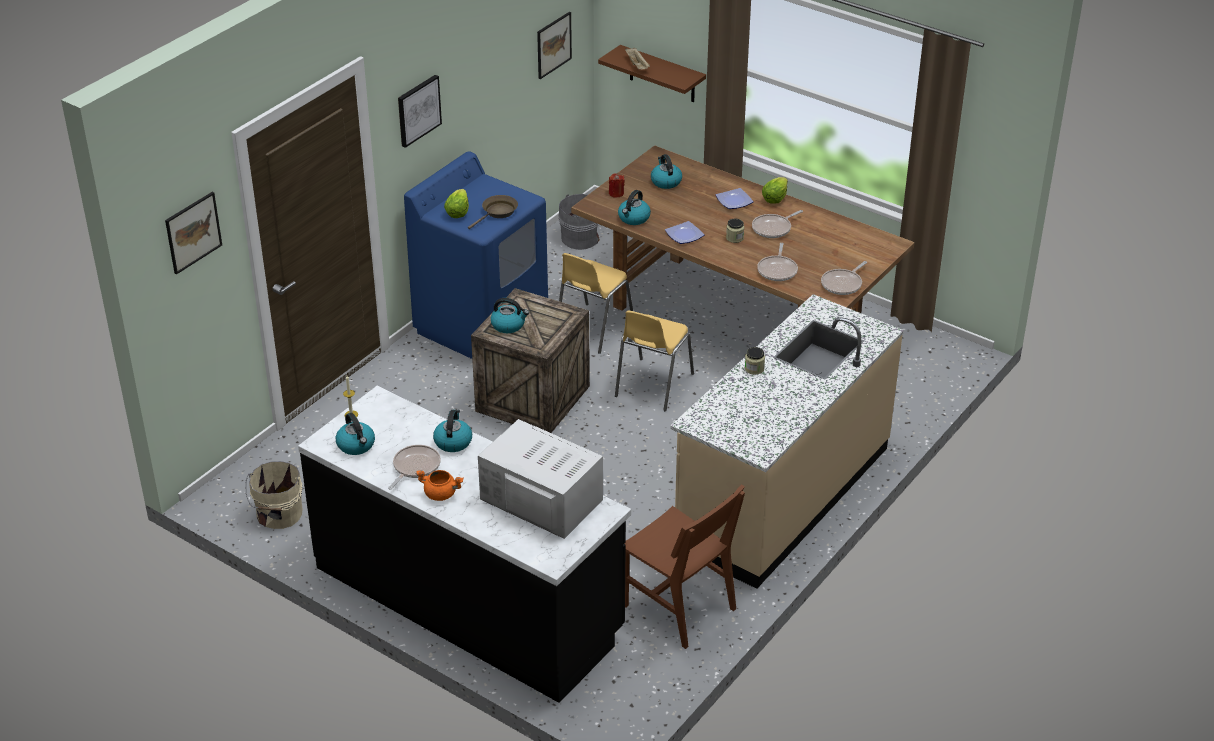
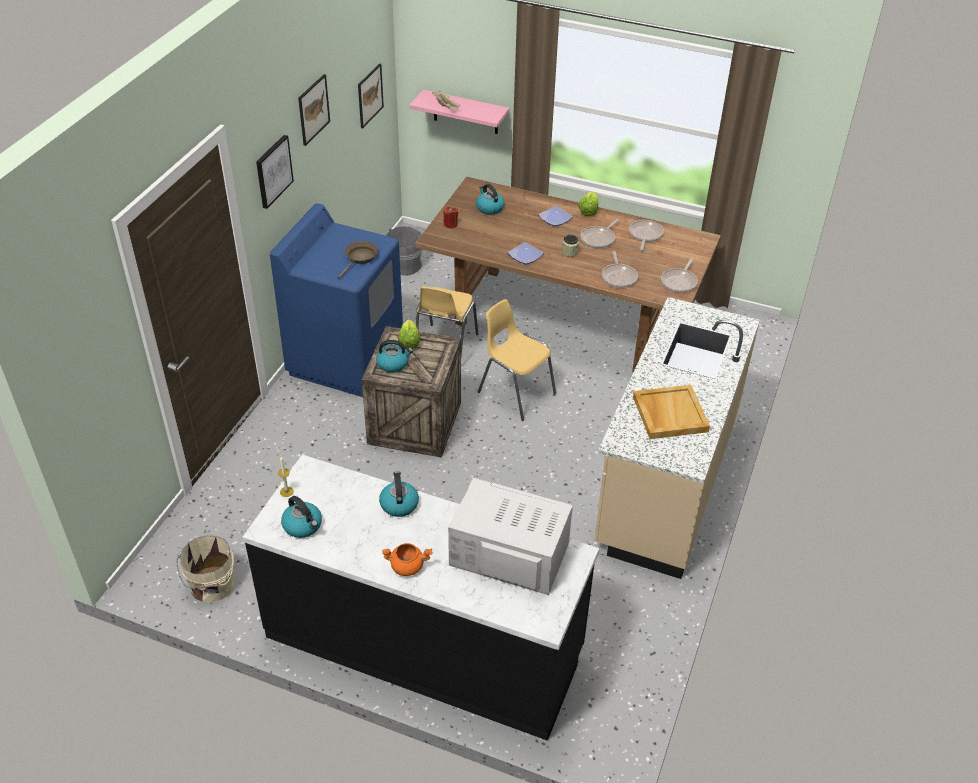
camera: 15 degrees left, 5 degrees up
(193, 232) = (87, 331): picture -> picture (313, 109)
(415, 467) = (370, 540): frying pan -> frying pan (645, 235)
(458, 212) = (322, 263): lettuce -> lettuce (409, 342)
(633, 218) = (475, 246): kettle -> none
(652, 385) = (515, 393): yellow chair -> yellow chair turned 120 degrees clockwise
(662, 74) = (465, 112): brown shelf -> pink shelf
(678, 607) = (619, 612): brown chair -> none
(754, 369) = (649, 378): jar -> none
(759, 404) = (669, 414): none -> beige tray

